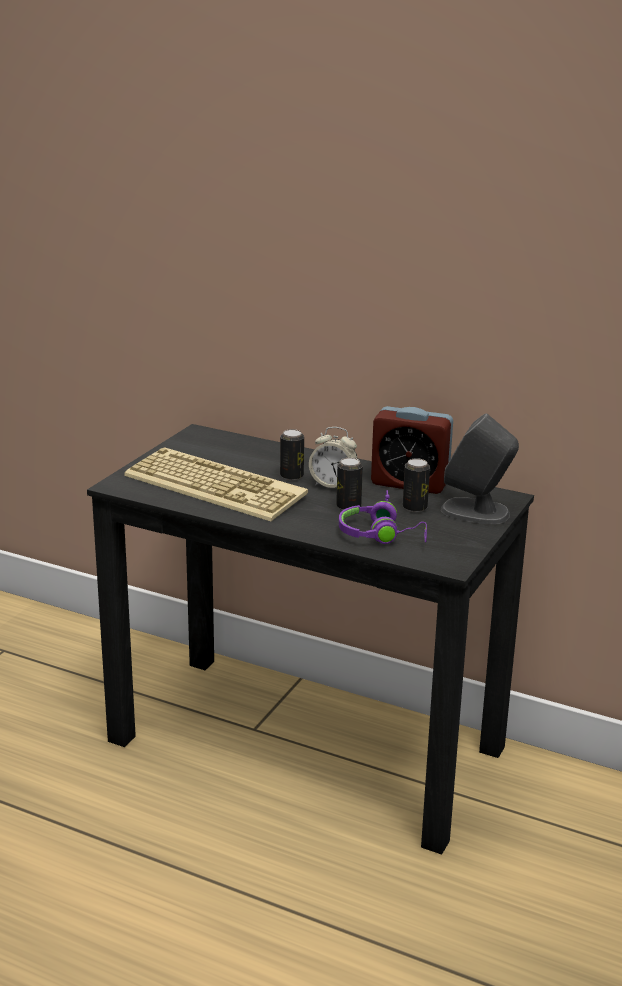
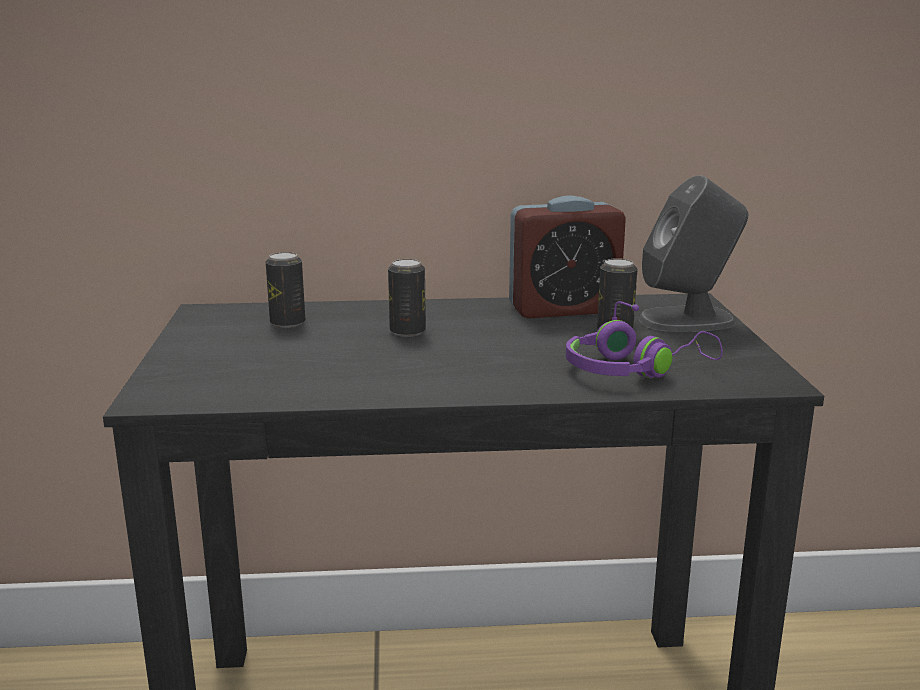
camera: 30 degrees left, 5 degrees down
(218, 486) = (320, 364): keyboard -> none
(333, 484) = (475, 329): alarm clock -> none
(348, 506) = (536, 348): can -> can (287, 323)

